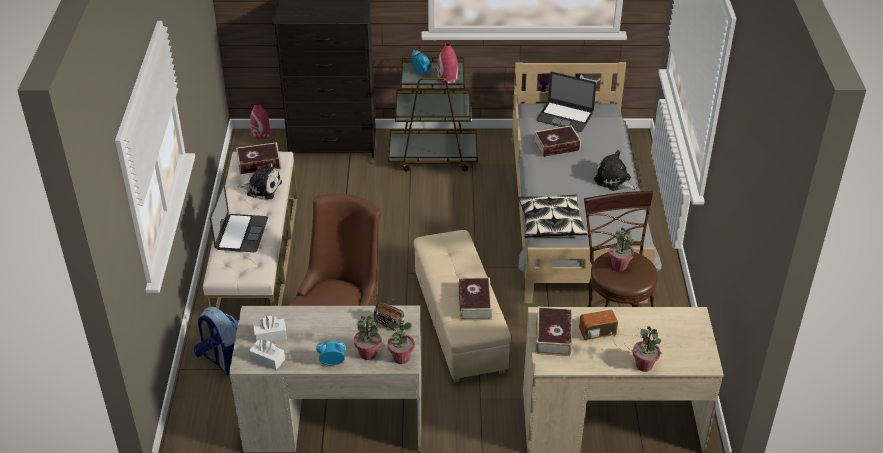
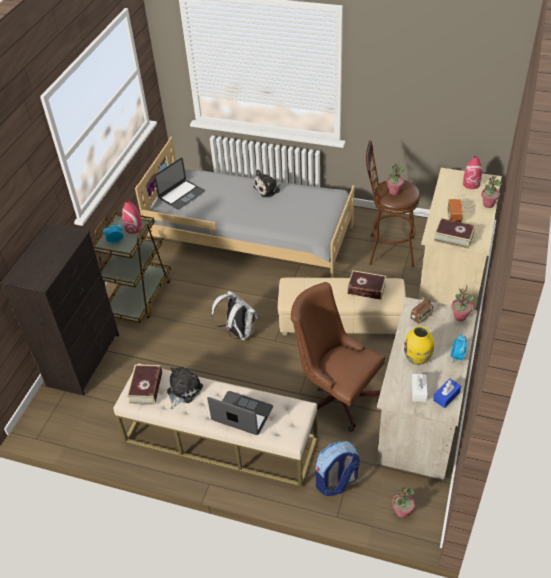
camera: 70 degrees left, 5 degrees up
(261, 134) = (34, 411): red vase -> red vase (471, 184)
(267, 359) = (446, 396): white tissue box -> blue tissue box
(319, 328) = (417, 358): none -> yellow vase
(368, 354) = (451, 334): potted plant -> potted plant (402, 511)
(409, 241) = (238, 332): none -> white backpack
(551, 223) = (301, 229): pillow -> none
(556, 146) = (215, 206): book -> none

